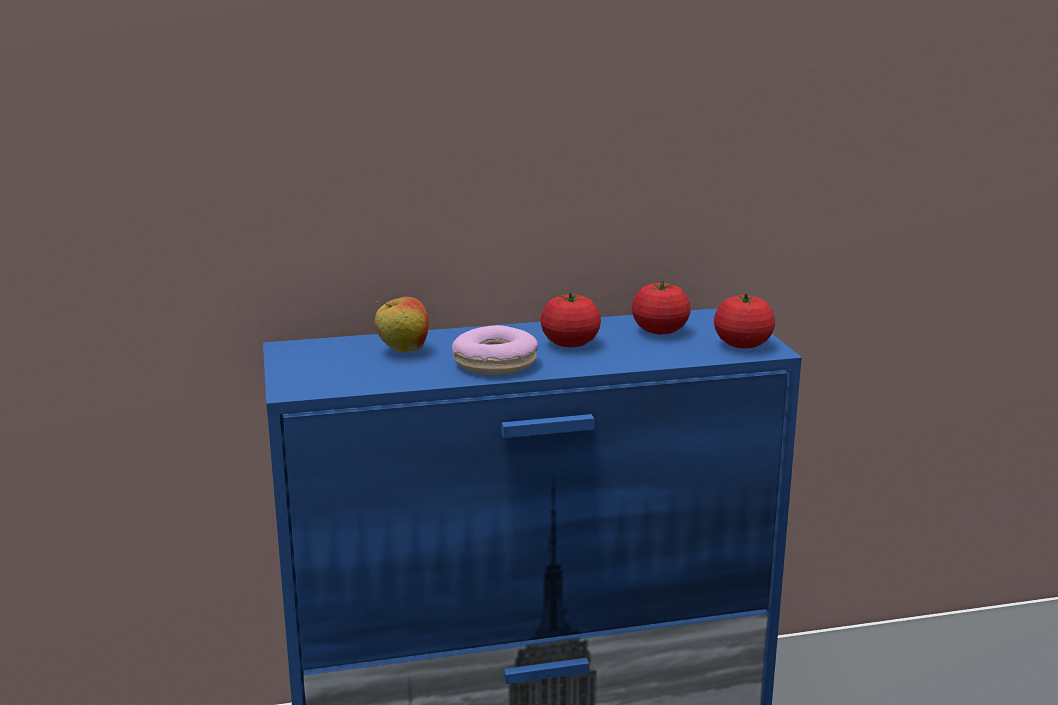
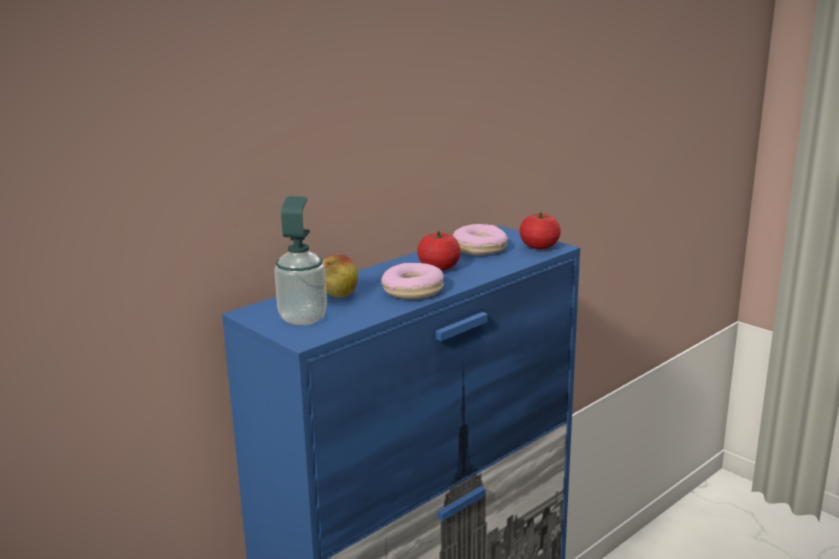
camera: 30 degrees left, 0 degrees up
(329, 366) = (303, 318): none -> soap dispenser
(660, 331) = (479, 249): tomato -> donut

